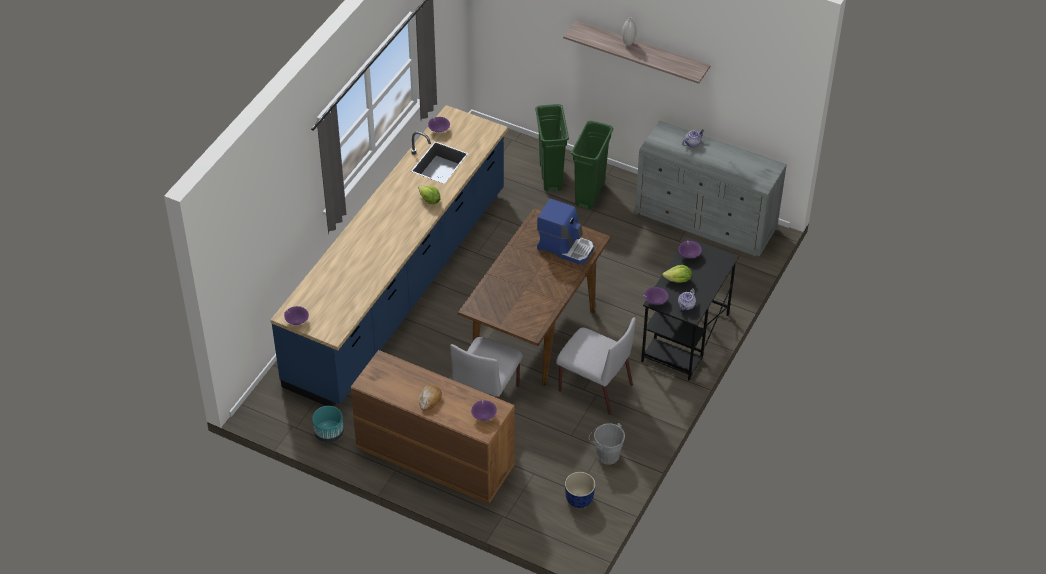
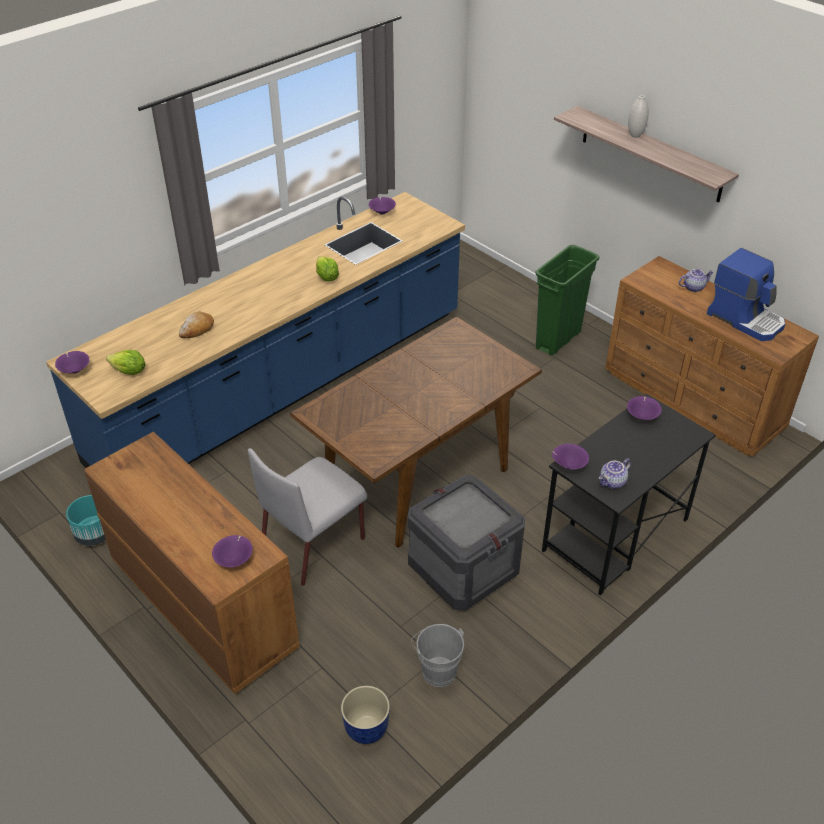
camera: 20 degrees right, 5 degrees down
(430, 400) = (174, 515): bread -> bread (197, 329)
(550, 176) = (519, 312): green trash can -> none
(565, 247) = (474, 368): coffee machine -> coffee machine (745, 319)
(594, 387) = (462, 568): grey chair -> crate
(678, 280) = (613, 445): lettuce -> lettuce (129, 372)
(706, 221) = (693, 400): grey dresser -> brown dresser

